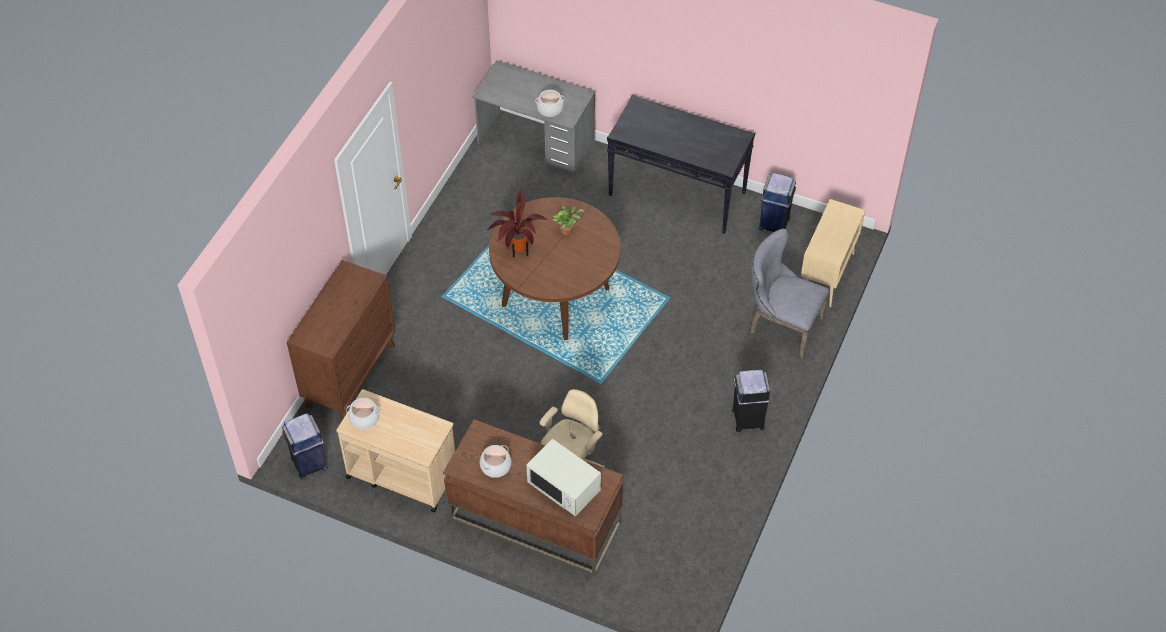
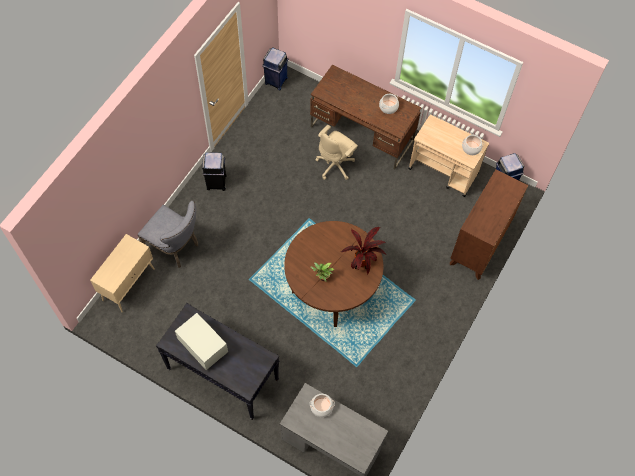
camera: 175 degrees left, 10 degrees up
(564, 487) = (347, 90): white microwave -> white microwave (202, 346)
(774, 223) = (153, 336): blue trash can -> blue trash can (276, 81)

